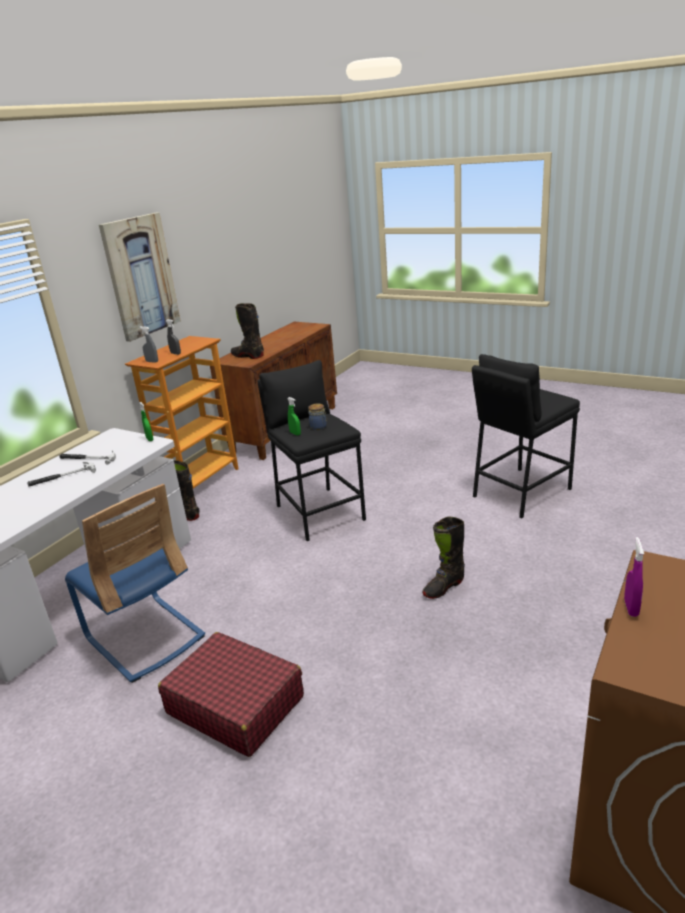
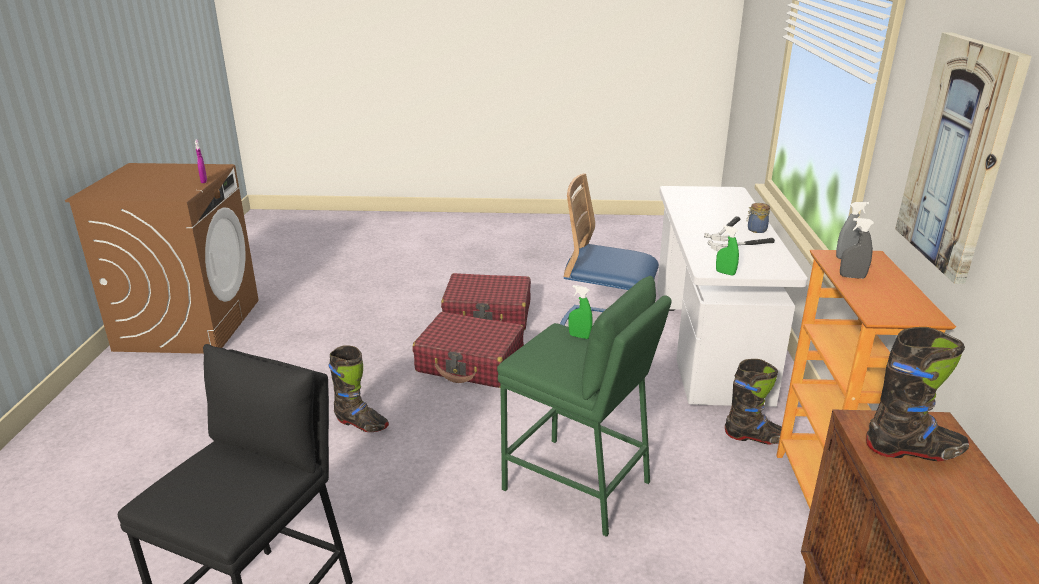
camera: 150 degrees right, 0 degrees up
(312, 629) = (470, 363): none -> red suitcase
(319, 427) = (558, 351): jar -> jar (756, 230)
(319, 512) = (577, 485): black stool -> green stool
(443, 587) = (361, 424): black boot -> black boot turned 90 degrees clockwise

